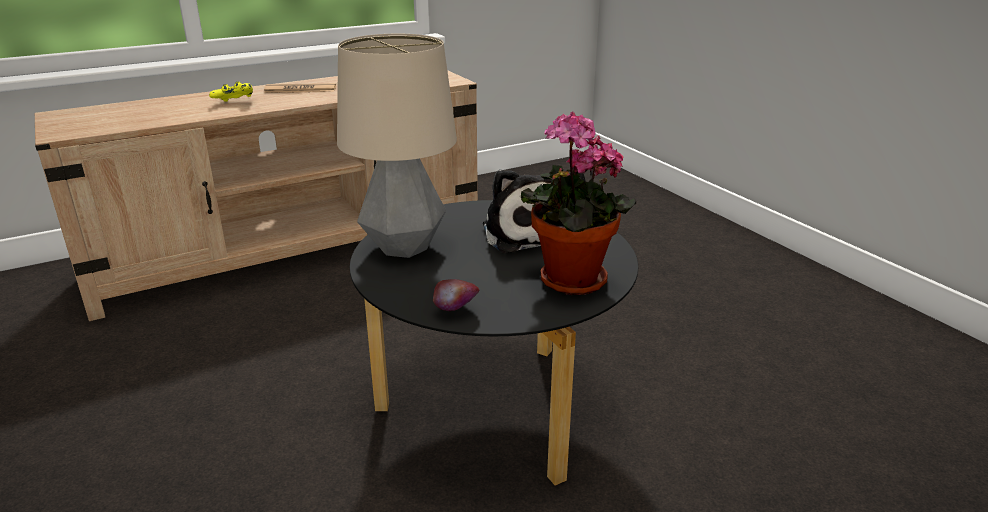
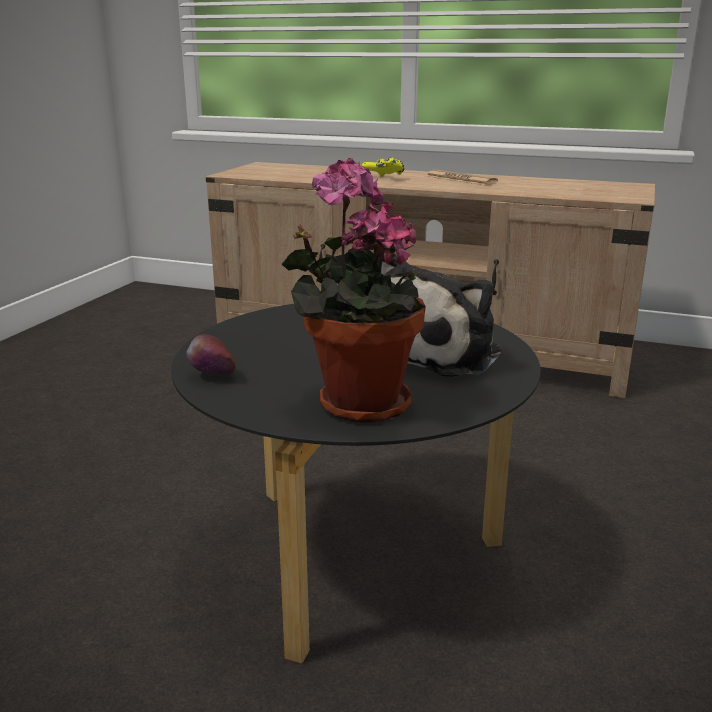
camera: 50 degrees right, 5 degrees down
(404, 248) = (302, 320): table lamp -> none

